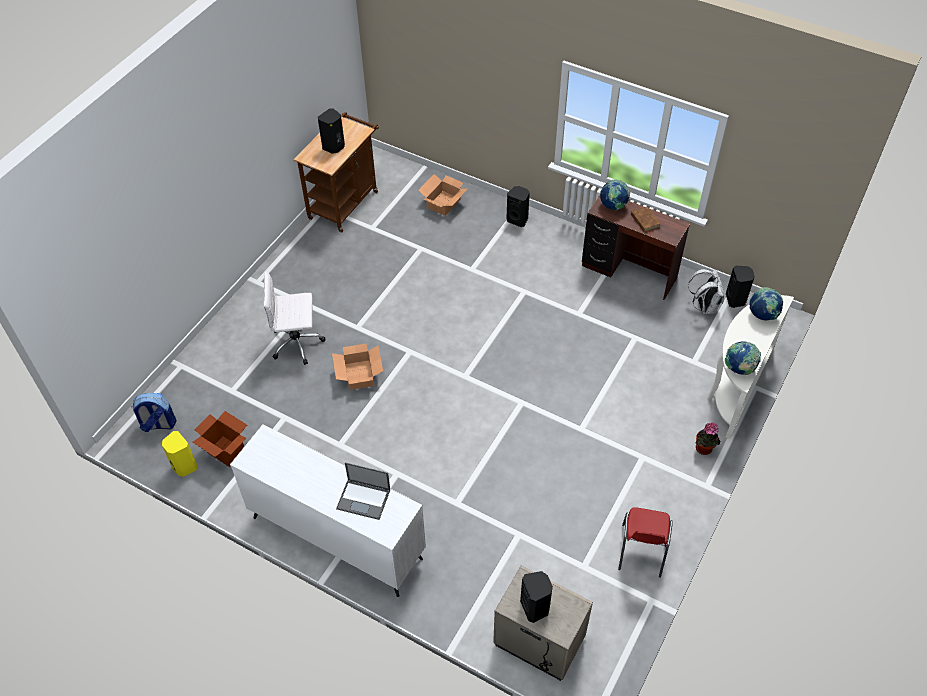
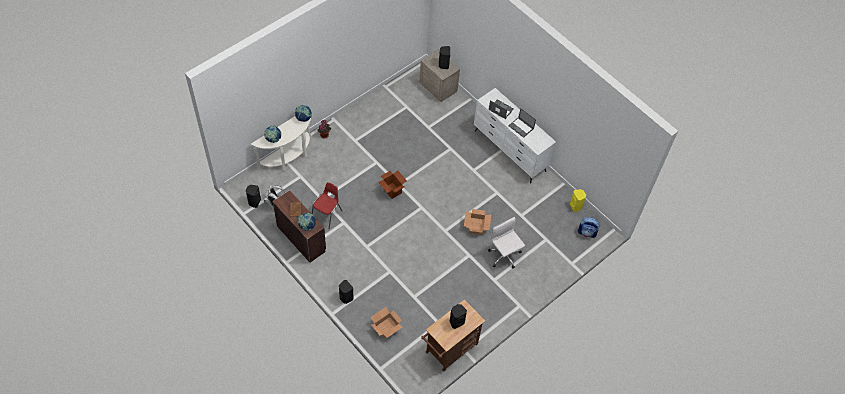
camera: 165 degrees left, 5 degrees up
(226, 451) = (554, 207): cardboard box -> cardboard box (392, 190)
(298, 342) = (504, 256): white office chair -> white office chair turned 135 degrees counterclockwise
(309, 472) = (521, 127): none -> laptop
(641, 551) = (379, 104): red chair -> red chair (327, 215)

